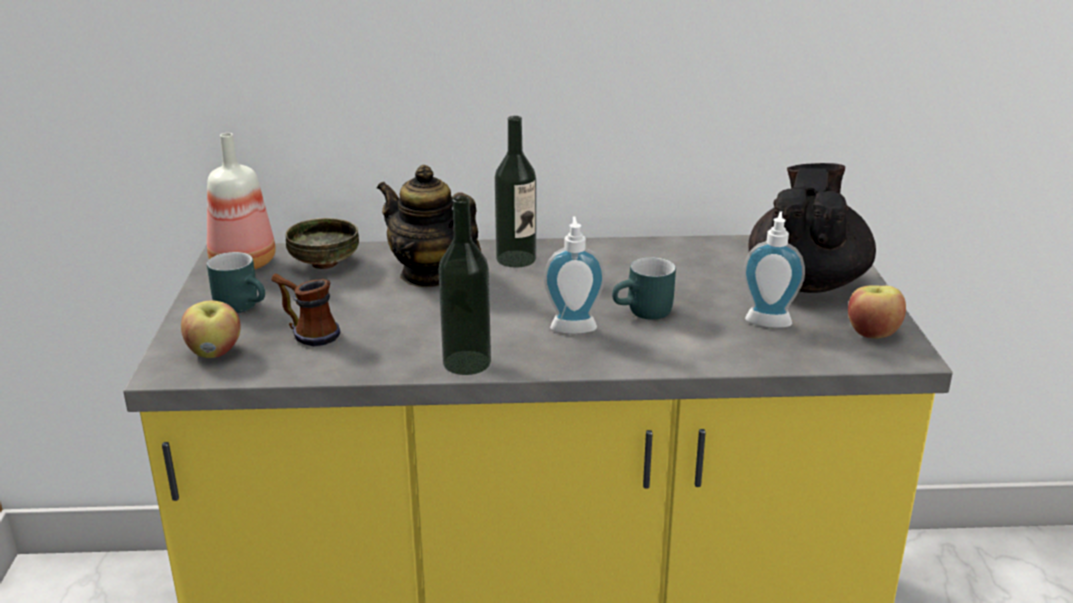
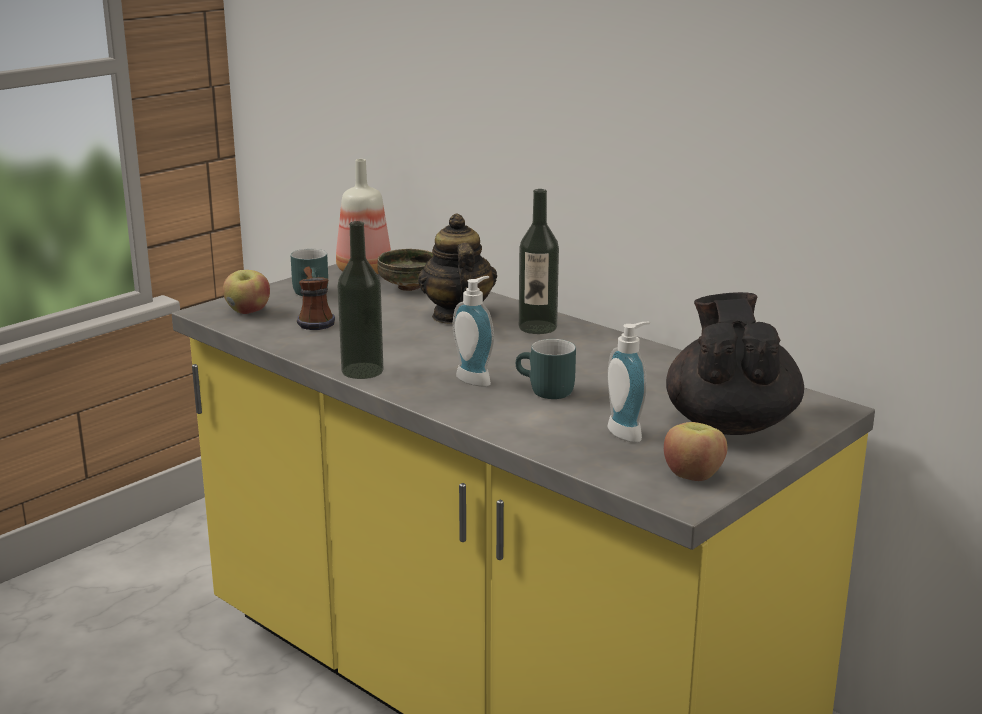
camera: 45 degrees right, 5 degrees down
(806, 282) = (730, 423): black teapot -> black teapot turned 60 degrees counterclockwise

